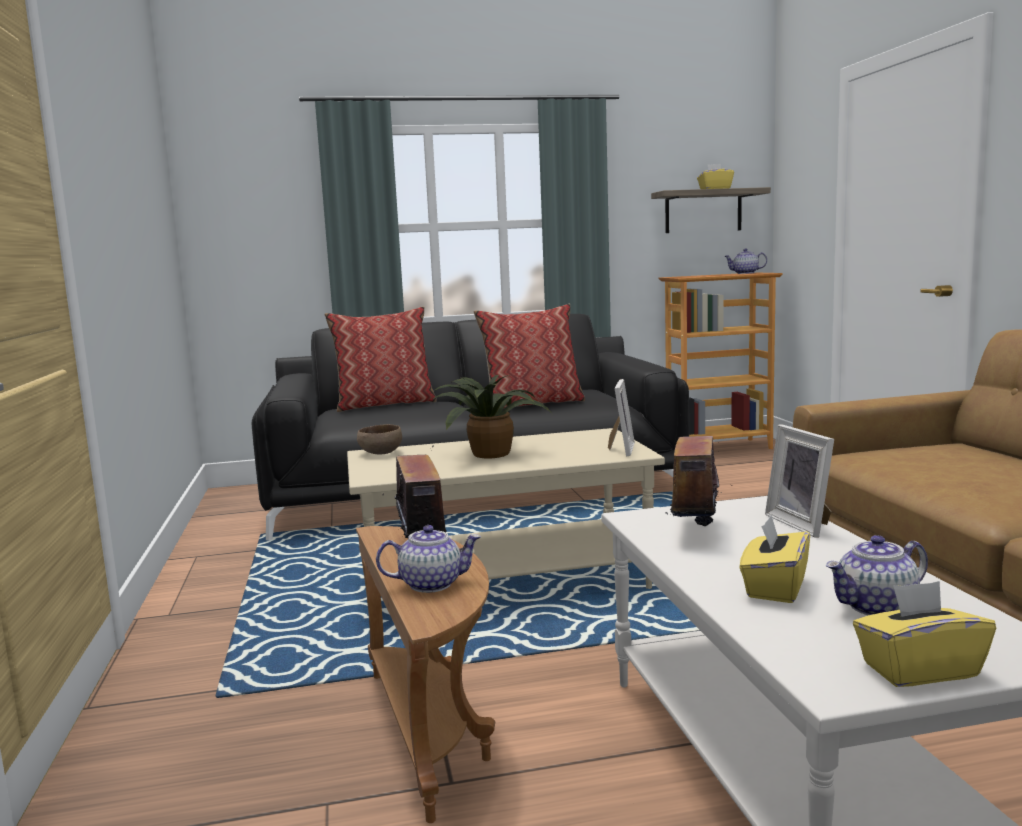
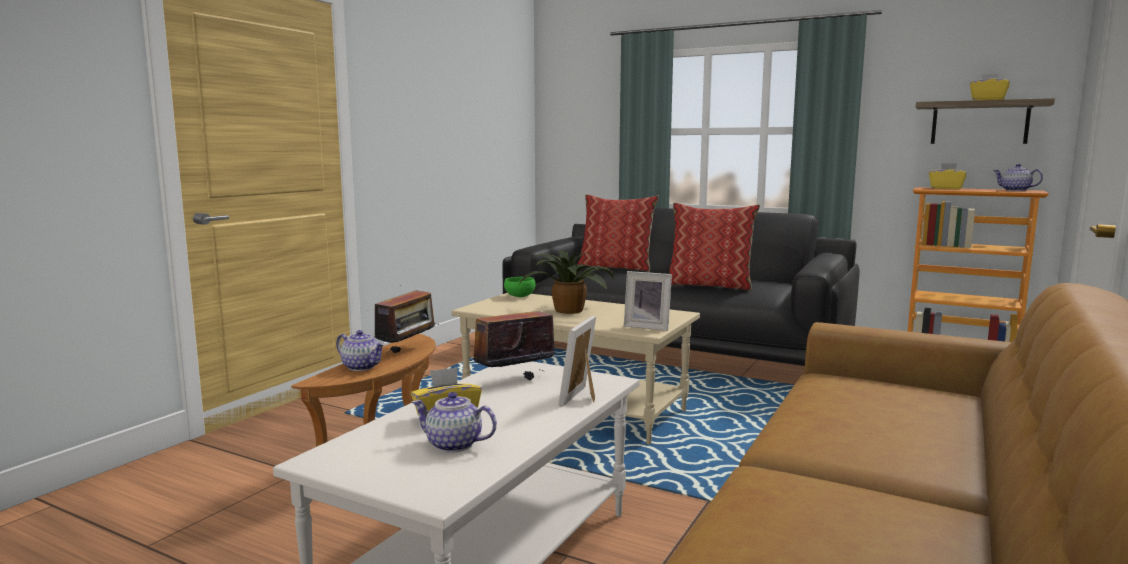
camera: 40 degrees right, 0 degrees up
(380, 453) = (519, 296): brown bowl -> green bowl
(619, 449) = (648, 326): picture frame -> picture frame turned 60 degrees clockwise
(919, 669) = (366, 472): yellow tissue box -> yellow tissue box (946, 188)

